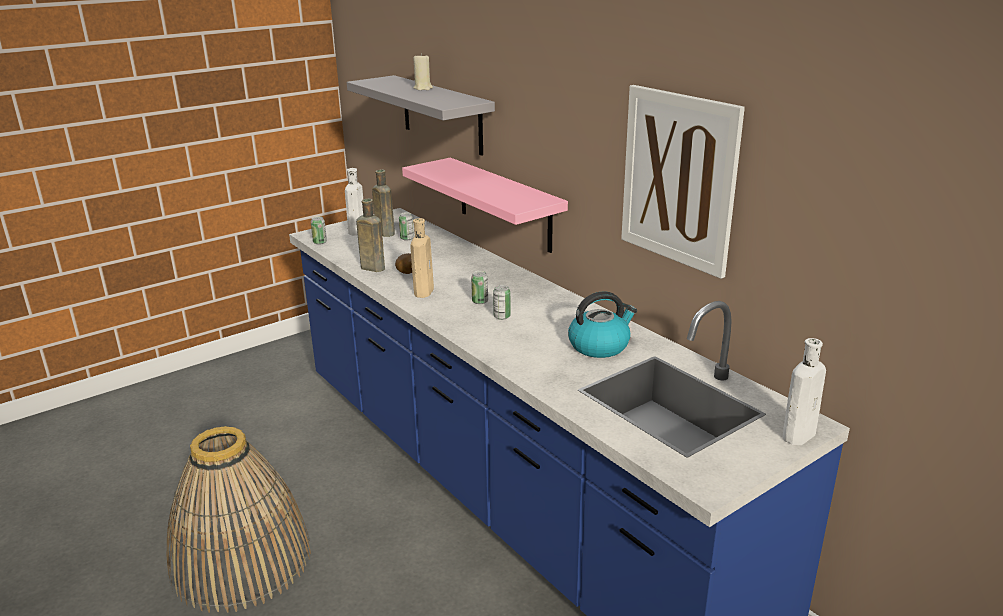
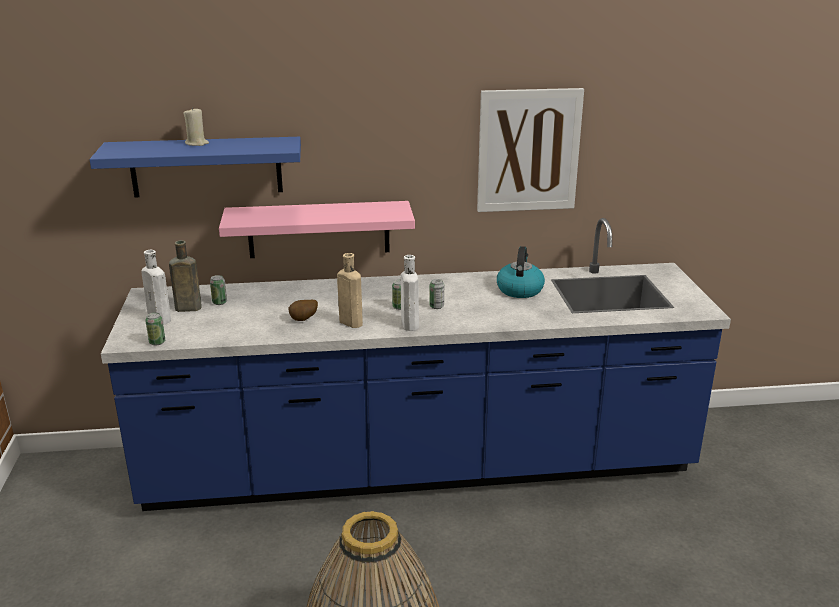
camera: 60 degrees left, 0 degrees up
(371, 268) = (264, 332): brown bottle -> none
(441, 114) = (206, 167): grey shelf -> blue shelf
(800, 434) = (672, 274): white bottle -> white bottle (409, 324)

